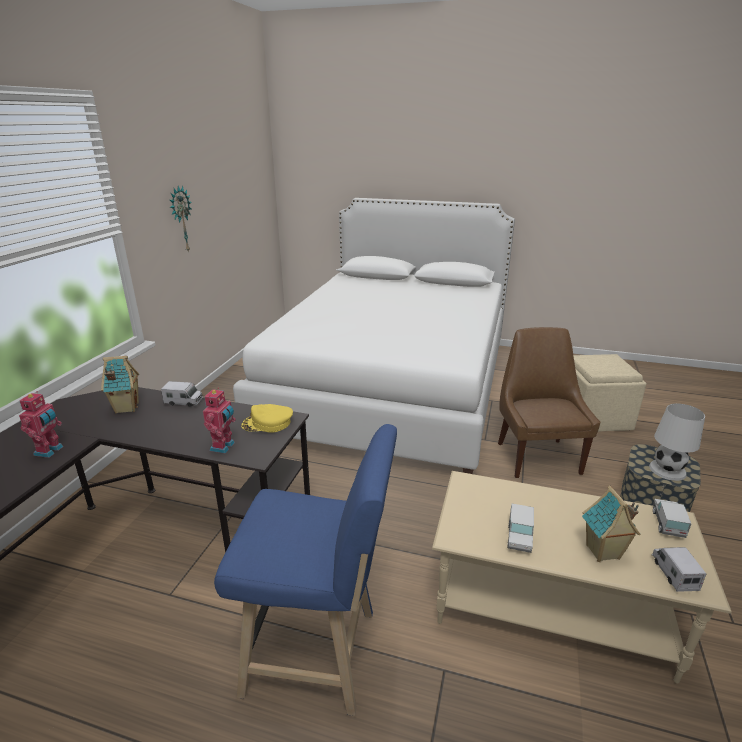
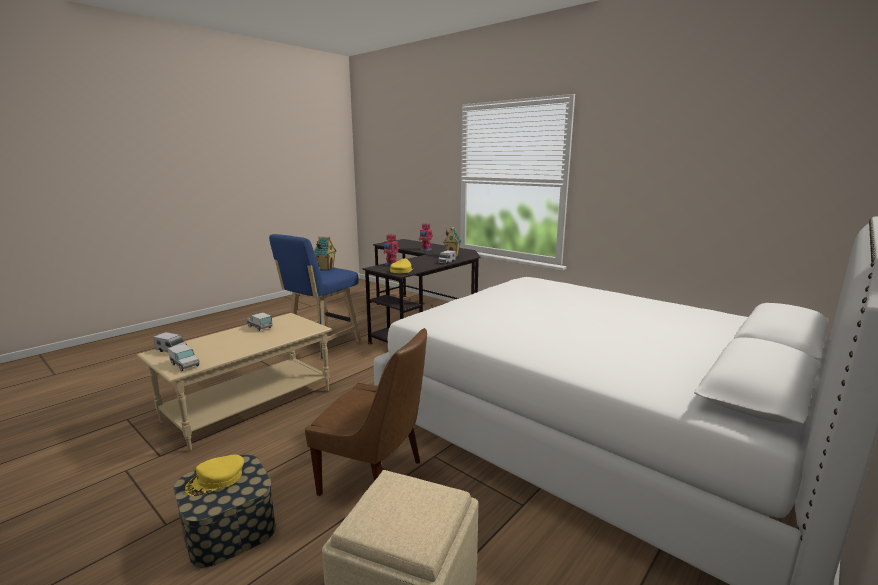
camera: 115 degrees right, 10 degrees down
(180, 219) = (636, 192): wall clock -> none
(603, 552) = (214, 340): toy house -> toy house (326, 268)
(667, 469) = (216, 480): white table lamp -> yellow cap

